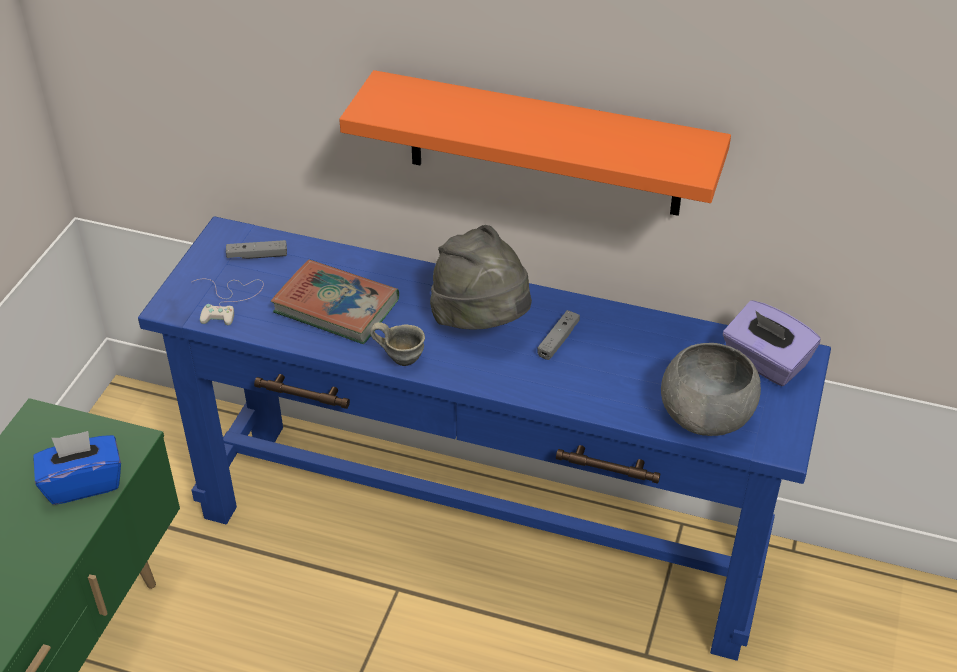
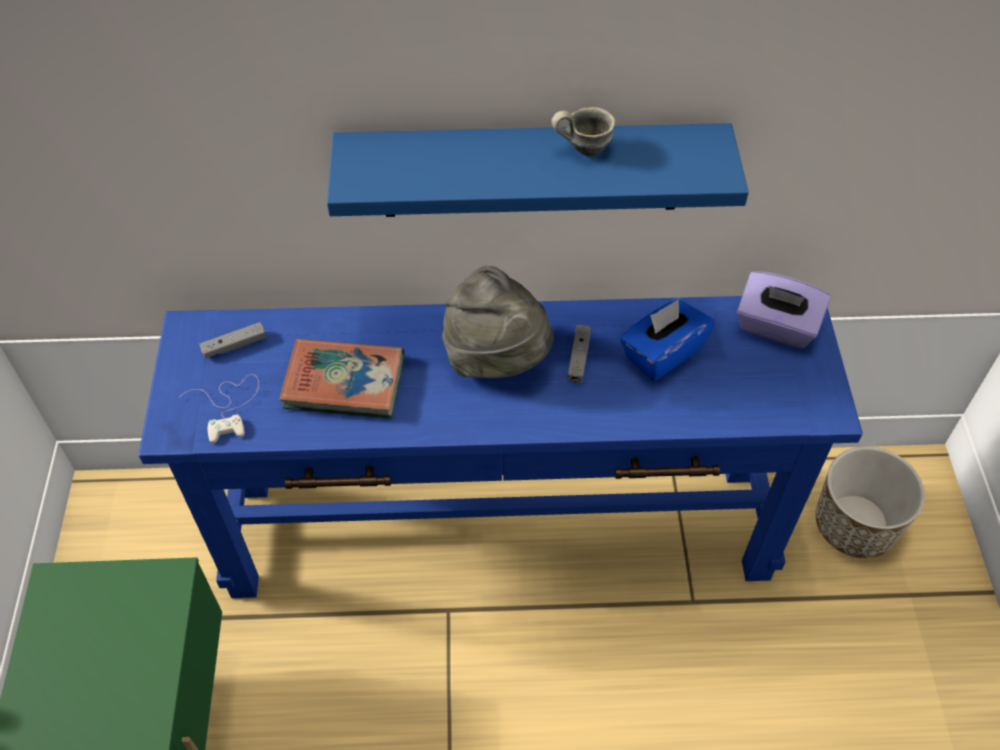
camera: 20 degrees left, 10 degrees up
(83, 483) = (138, 644): blue tissue box -> blue tissue box (662, 353)
(401, 357) = (436, 421): grey mug -> grey mug (583, 148)
(544, 145) = (531, 170): orange shelf -> blue shelf
(704, 416) = (749, 400): grey bowl -> none
(854, 637) = (855, 525): none -> planter

